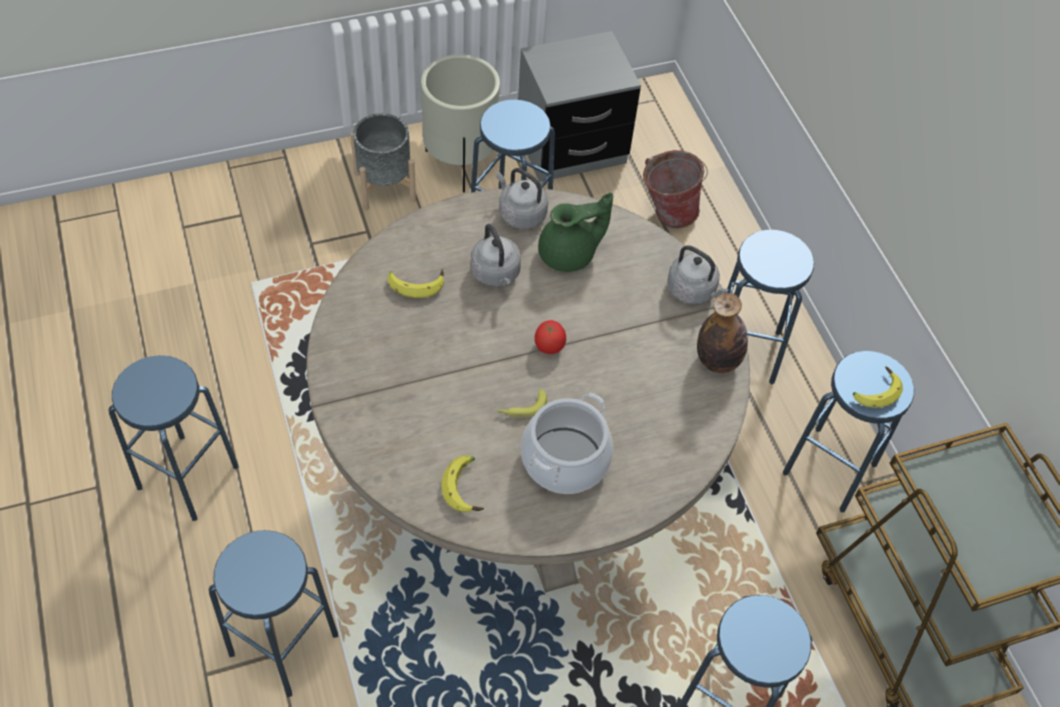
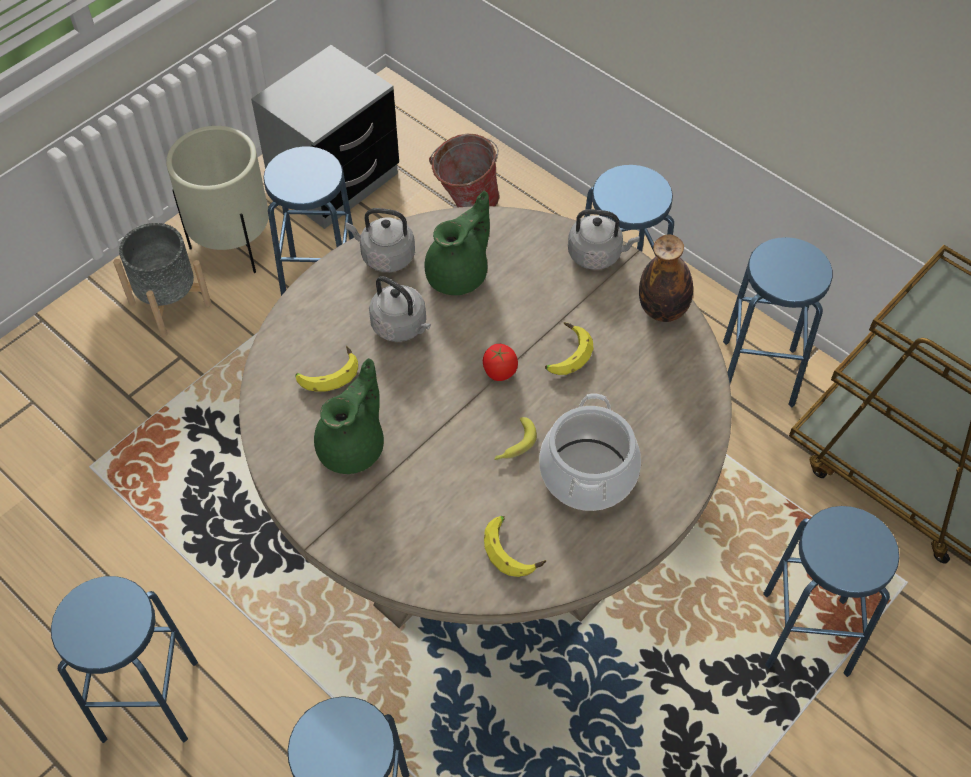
camera: 25 degrees left, 0 degrees up
(398, 348) = (353, 446): none -> green teapot
(874, 390) = (795, 274): banana -> banana (564, 353)

